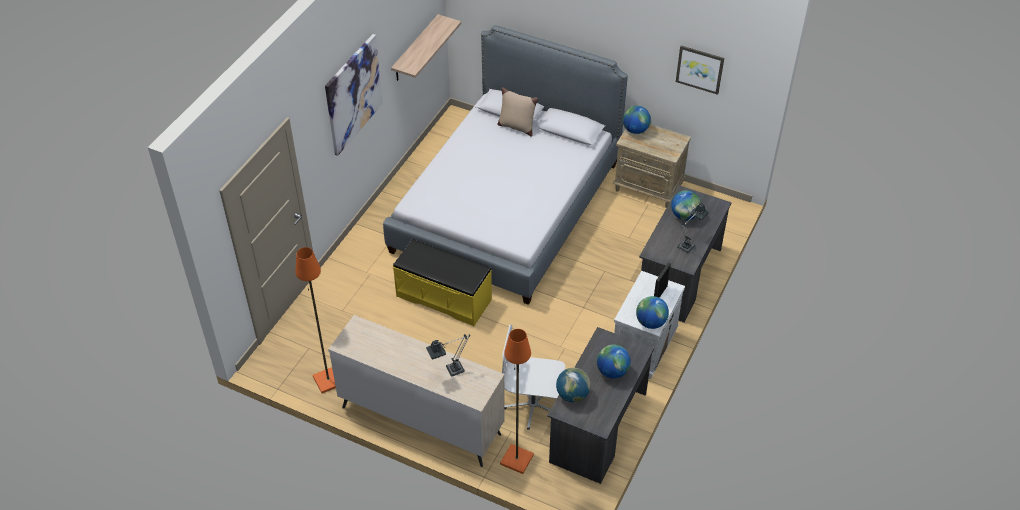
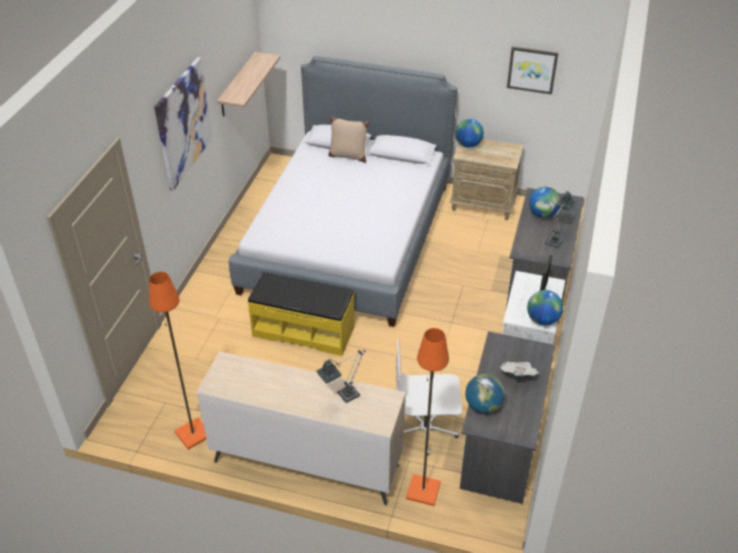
camera: 10 degrees left, 5 degrees down
(612, 371) = (518, 375): globe -> newspaper

